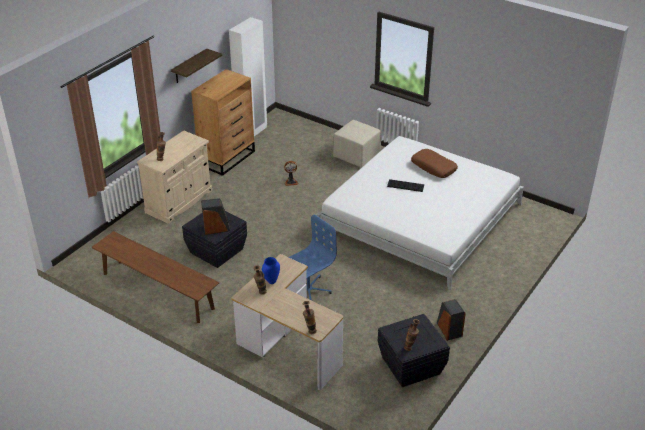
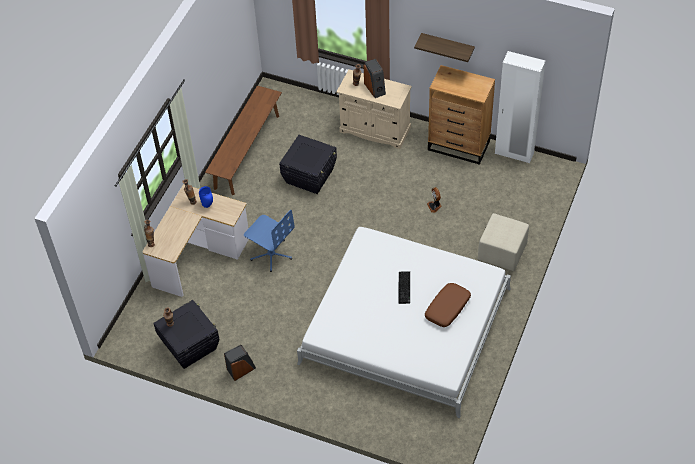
camera: 80 degrees right, 15 degrees up
(216, 228) = (300, 158): speaker -> speaker (375, 88)

